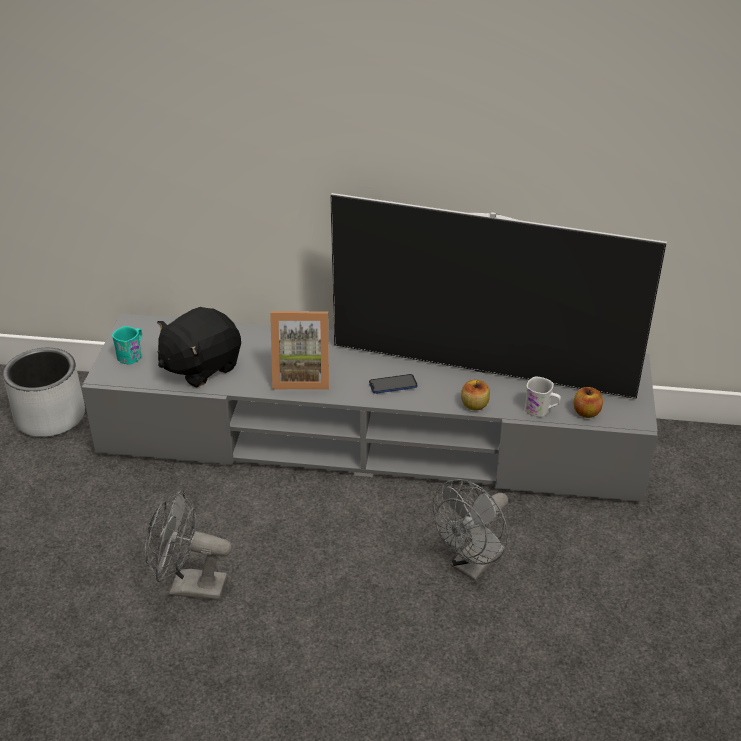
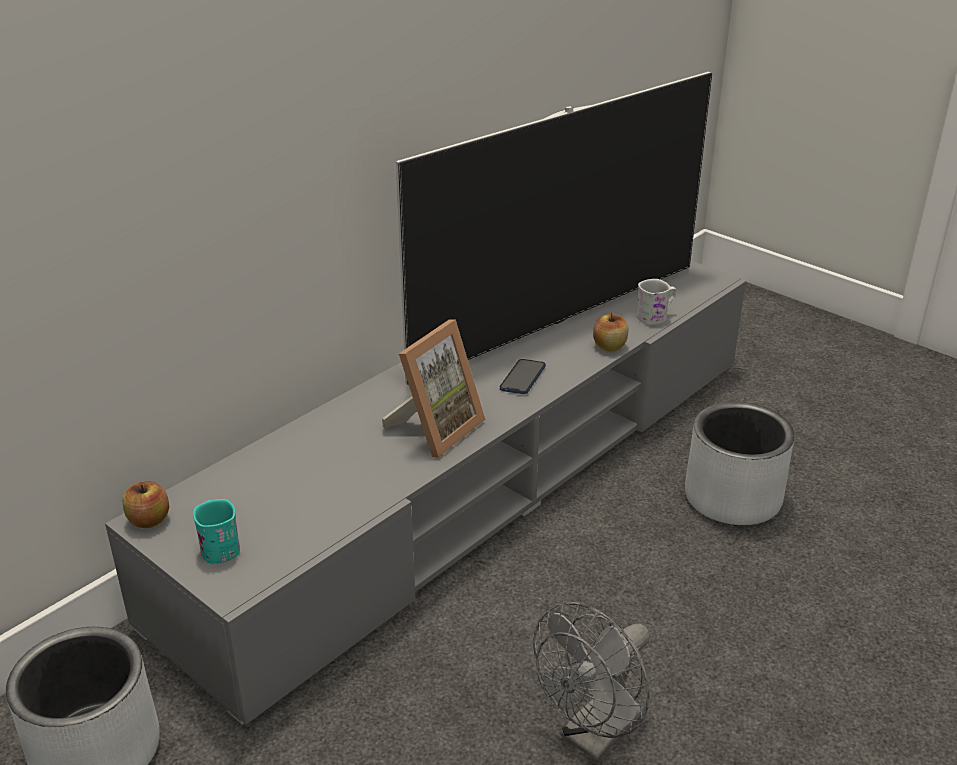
camera: 55 degrees left, 5 degrees down
(200, 367) = (321, 496): black plush toy -> none
(473, 565) = (733, 498): grey fan -> grey planter
(586, 412) = (682, 297): apple -> apple (149, 520)

